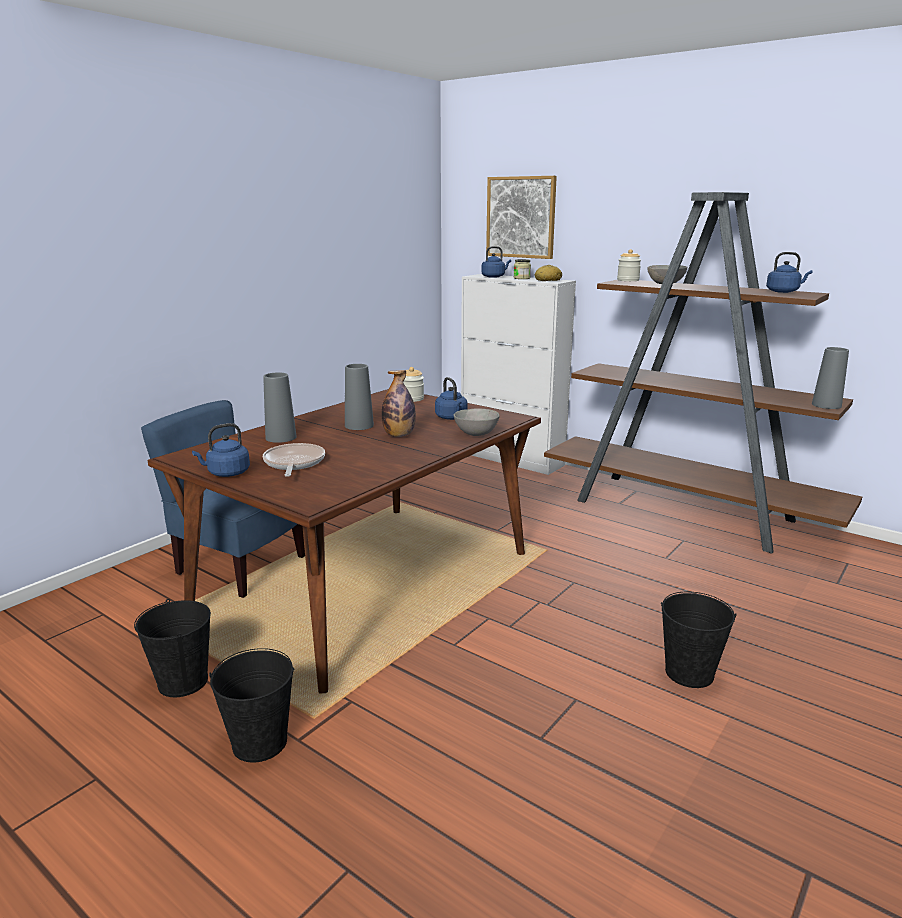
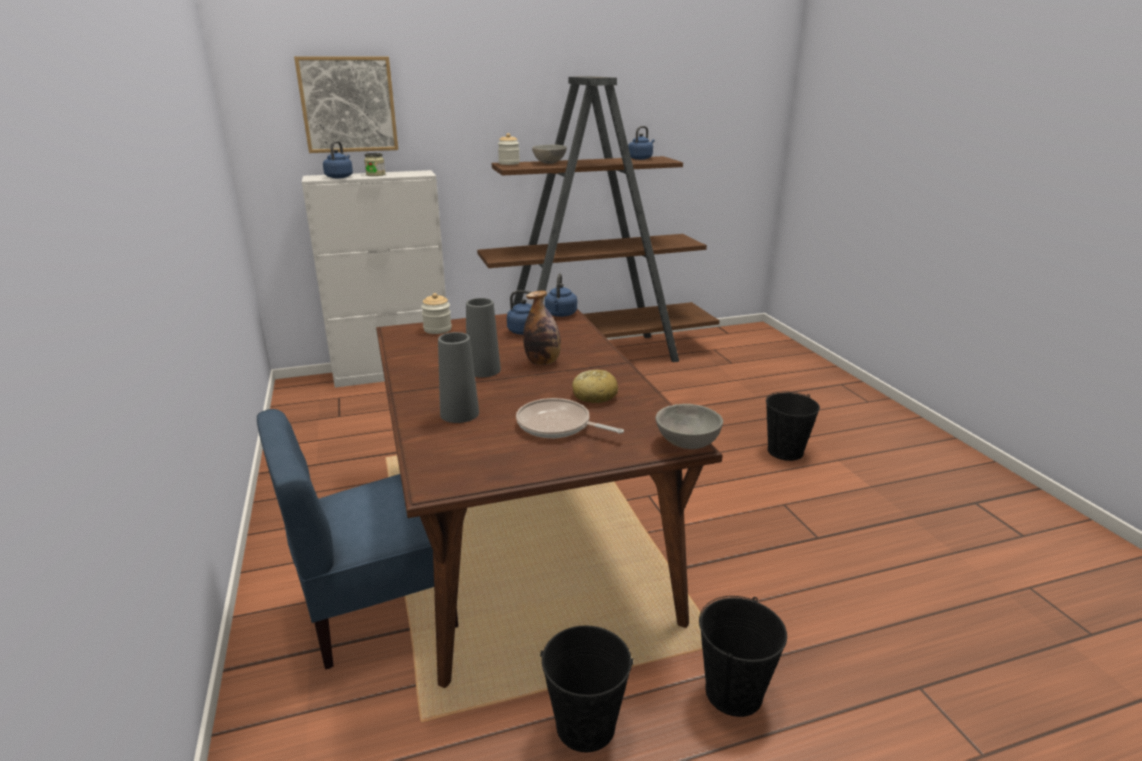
camera: 55 degrees left, 5 degrees up
(226, 473) = (541, 467): blue kettle -> blue kettle (560, 314)
(475, 434) = (587, 336): grey bowl -> grey bowl (686, 445)
(548, 280) = (411, 173): bread -> bread (594, 395)
(826, 405) = (686, 241): grey vase -> none

